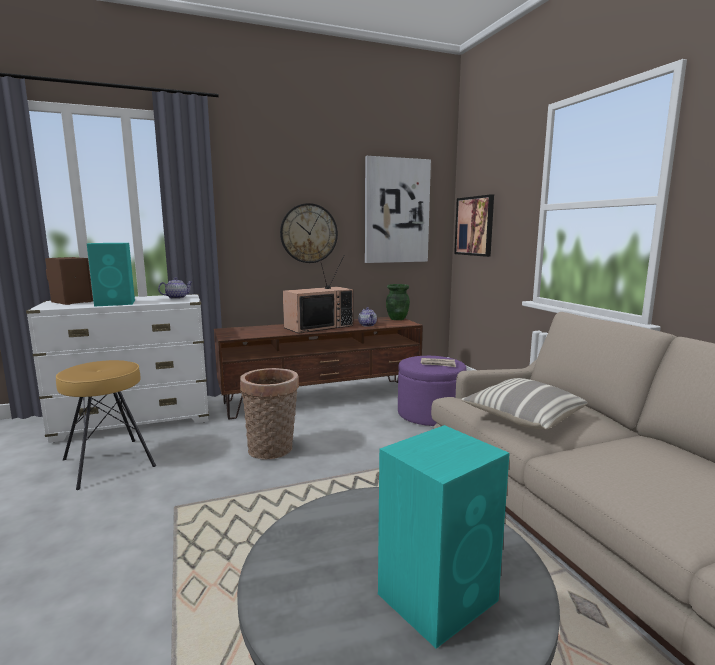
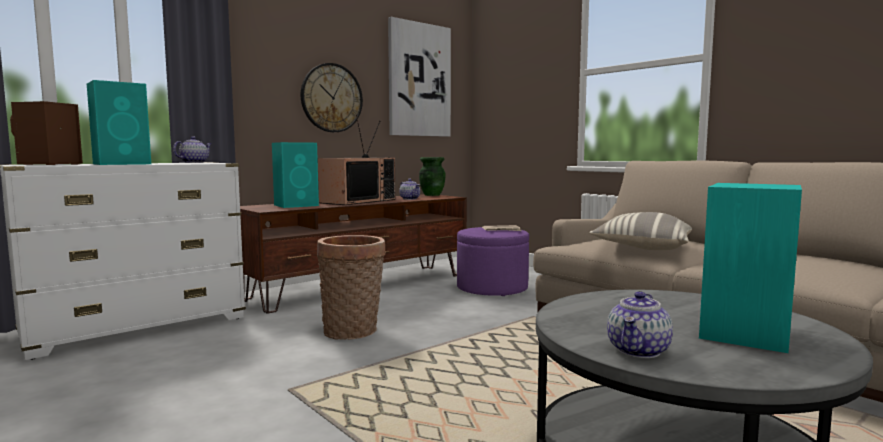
camera: 20 degrees left, 5 degrees down
(109, 462) = (147, 366): brown stool -> none
(262, 331) = (297, 205): none -> turquoise speaker
(293, 600) = (639, 351): none -> teapot
(474, 226) = (500, 98): picture -> none

